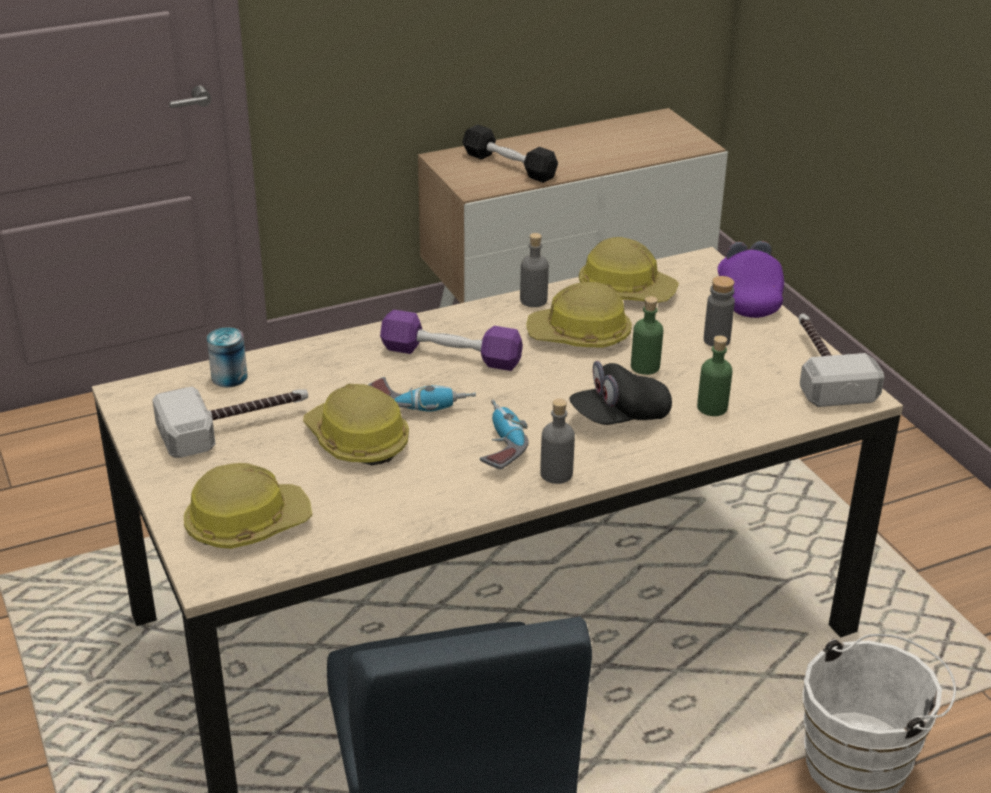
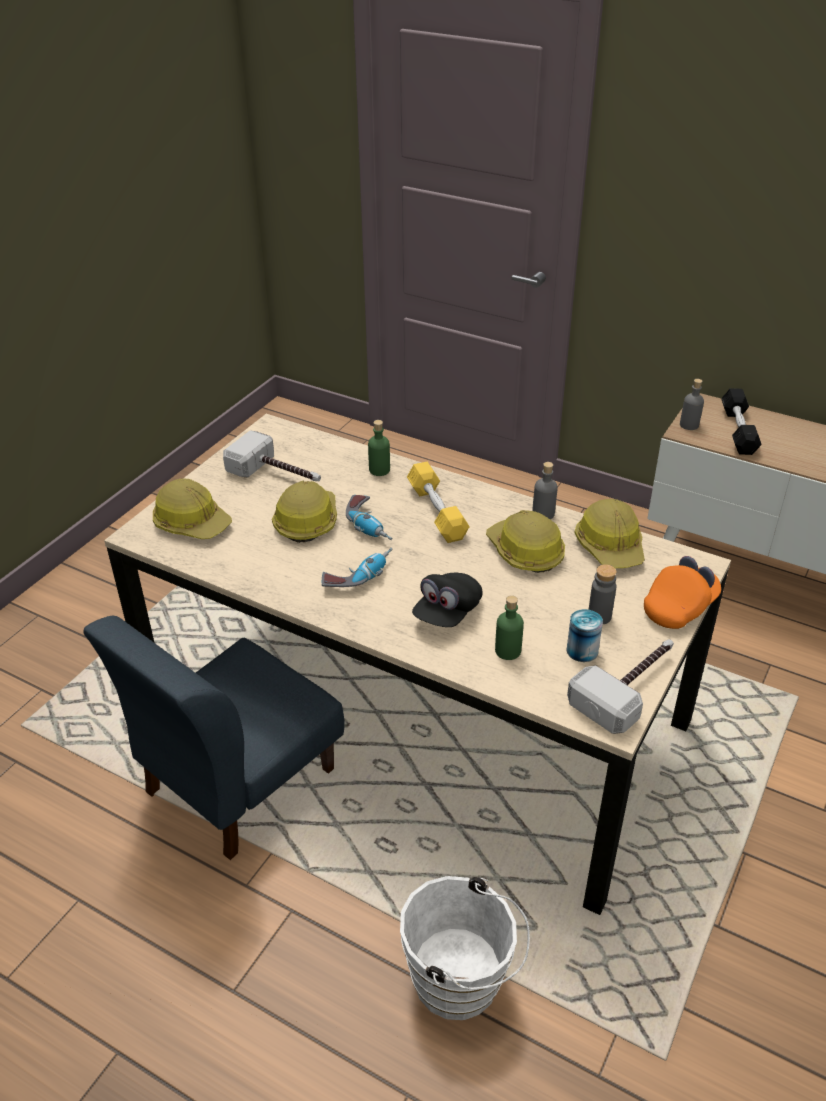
camera: 55 degrees right, 5 degrees up
(229, 377) = (321, 448): can -> can (582, 650)
(451, 355) = (437, 512): purple dumbbell -> yellow dumbbell
(556, 474) = (352, 613): grey bottle -> grey bottle (689, 425)
(620, 417) = (447, 612): black cap -> black cap turned 90 degrees counterclockwise
(645, 366) = (522, 597): green bottle -> green bottle (379, 470)
(747, 298) = (680, 607): purple cap -> orange cap

